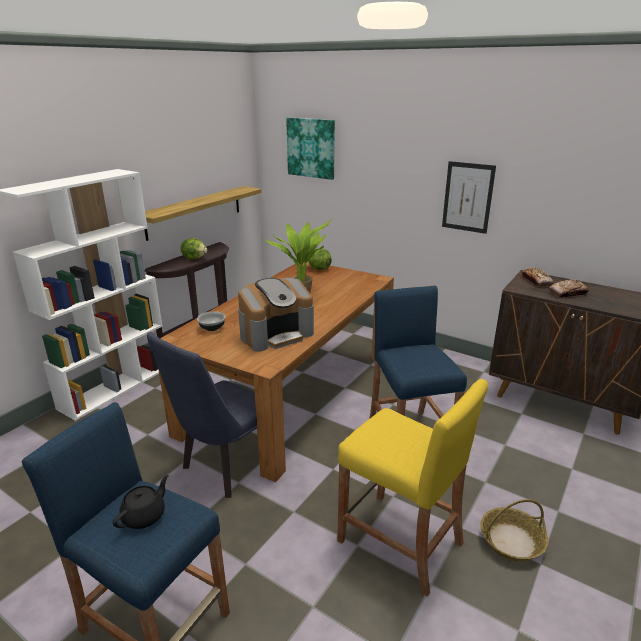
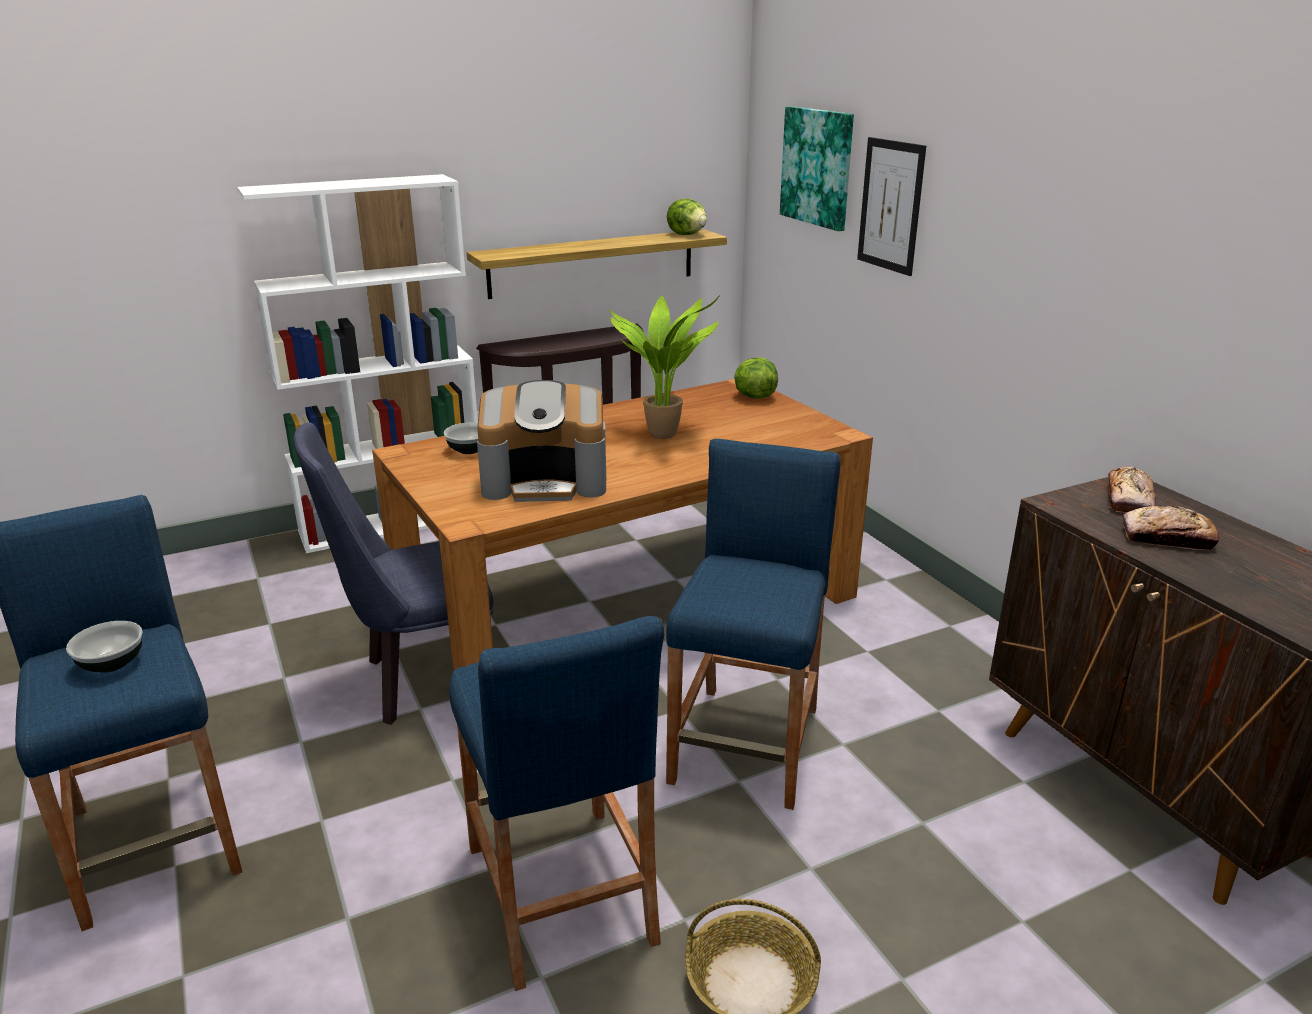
camera: 30 degrees right, 0 degrees up
(145, 516) = (112, 663): black teapot -> bowl
(195, 258) = (565, 342): lettuce -> lettuce (687, 234)
(400, 542) = (560, 893): yellow stool -> blue stool
(467, 197) = (1051, 293): picture -> picture (890, 205)

